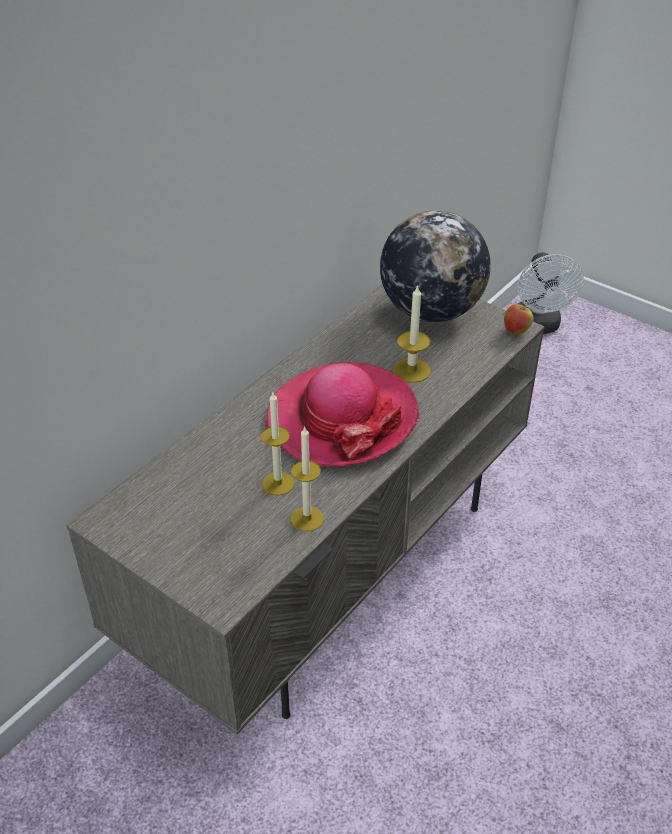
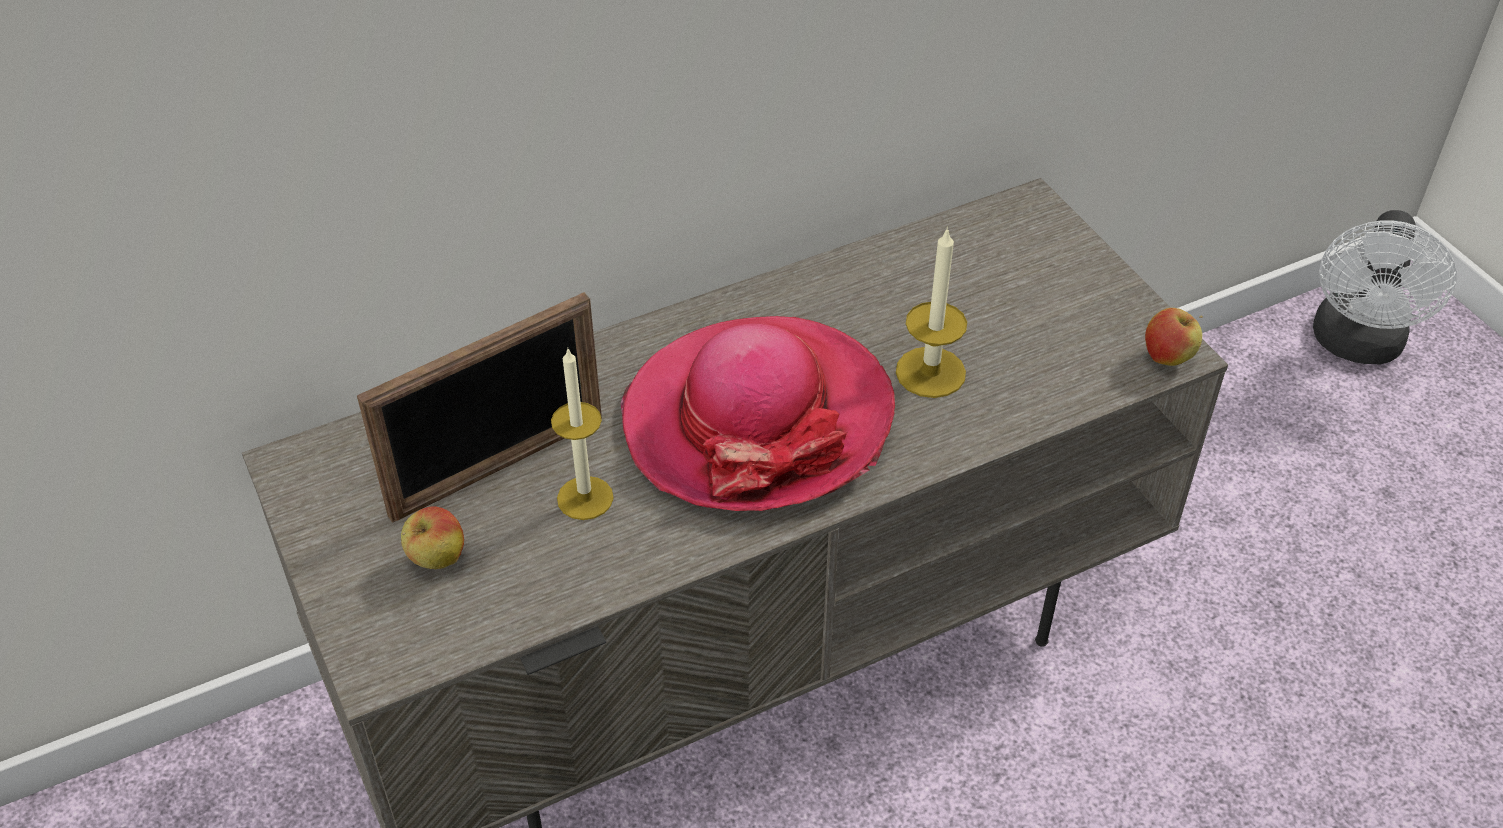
camera: 25 degrees right, 5 degrees up
(218, 540) = (437, 560): none -> apple
(220, 484) = (498, 467): none -> picture frame
(307, 518) = (591, 575): candle -> none
(431, 311) = (1035, 274): globe -> none

